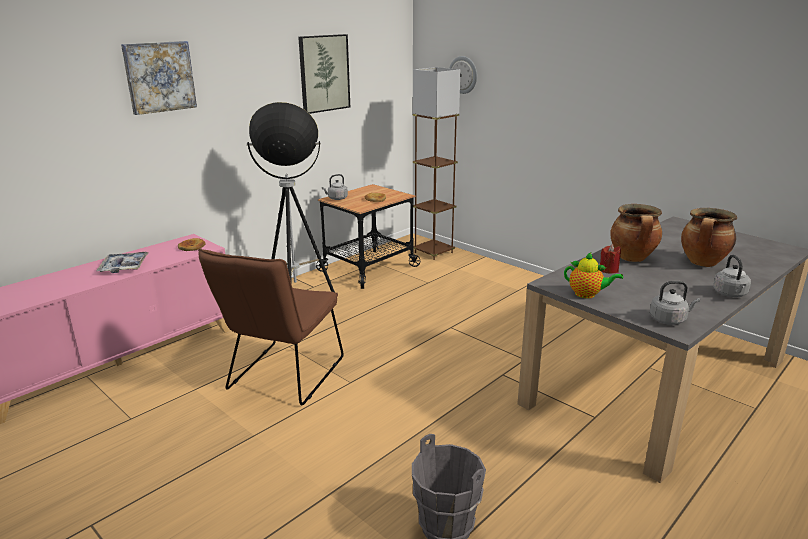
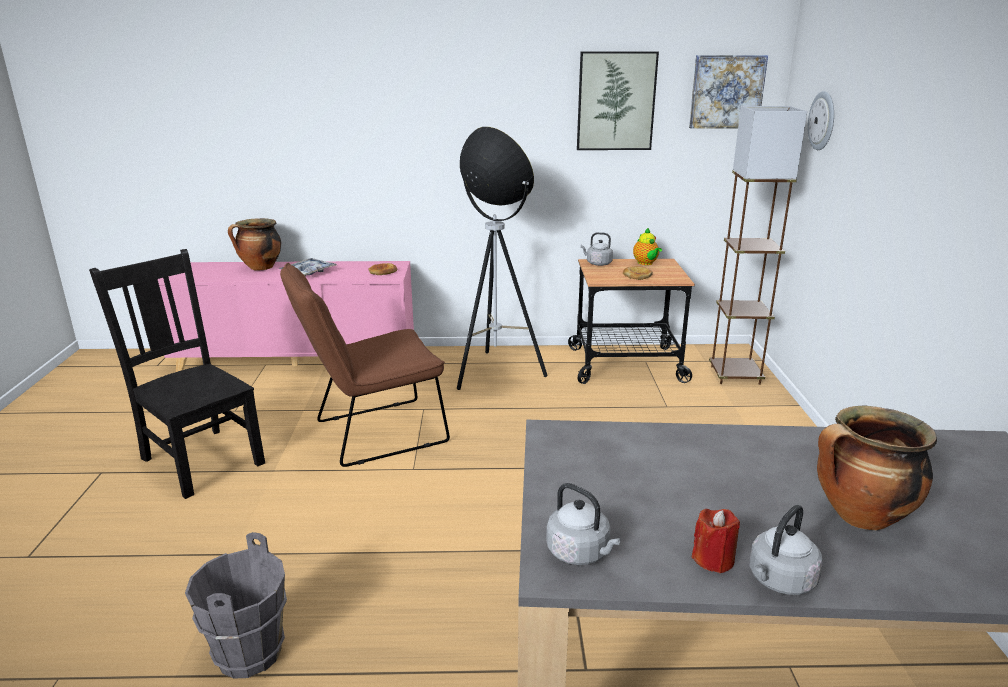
camera: 45 degrees right, 0 degrees up
(159, 77) = (392, 87): picture -> picture (726, 92)
(174, 463) = (201, 459): none -> black chair
(587, 294) = (559, 466): teapot -> teapot (646, 263)
(608, 270) = (669, 453): red candle -> red candle (713, 559)
(633, 258) = (749, 456): cooking pot -> cooking pot (260, 268)

